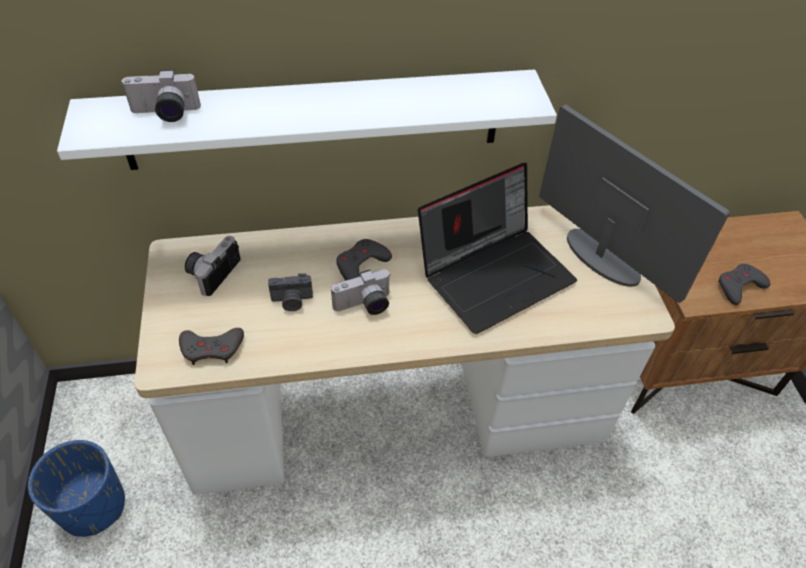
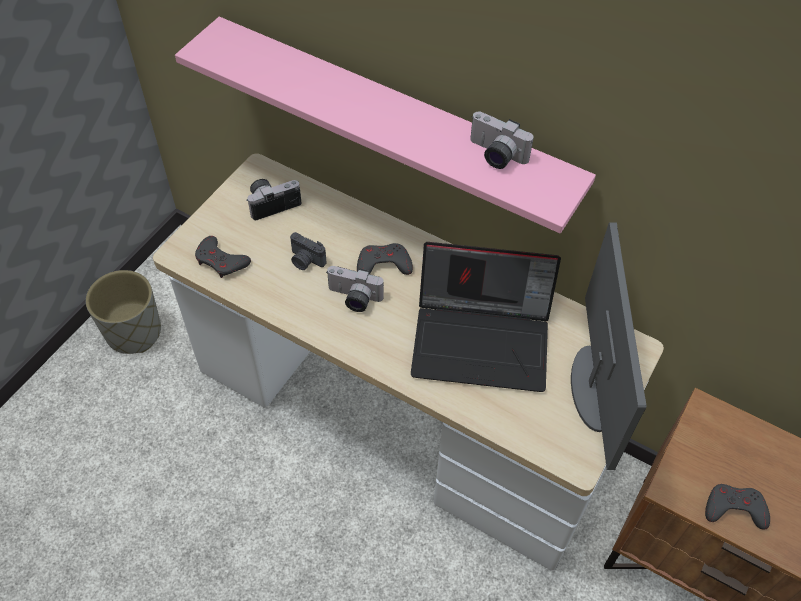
camera: 40 degrees right, 5 degrees up
(93, 506) = (134, 332): blue planter -> grey planter
(165, 114) = (266, 61): camera -> camera (494, 155)
(314, 120) = (393, 121): white shelf -> pink shelf

